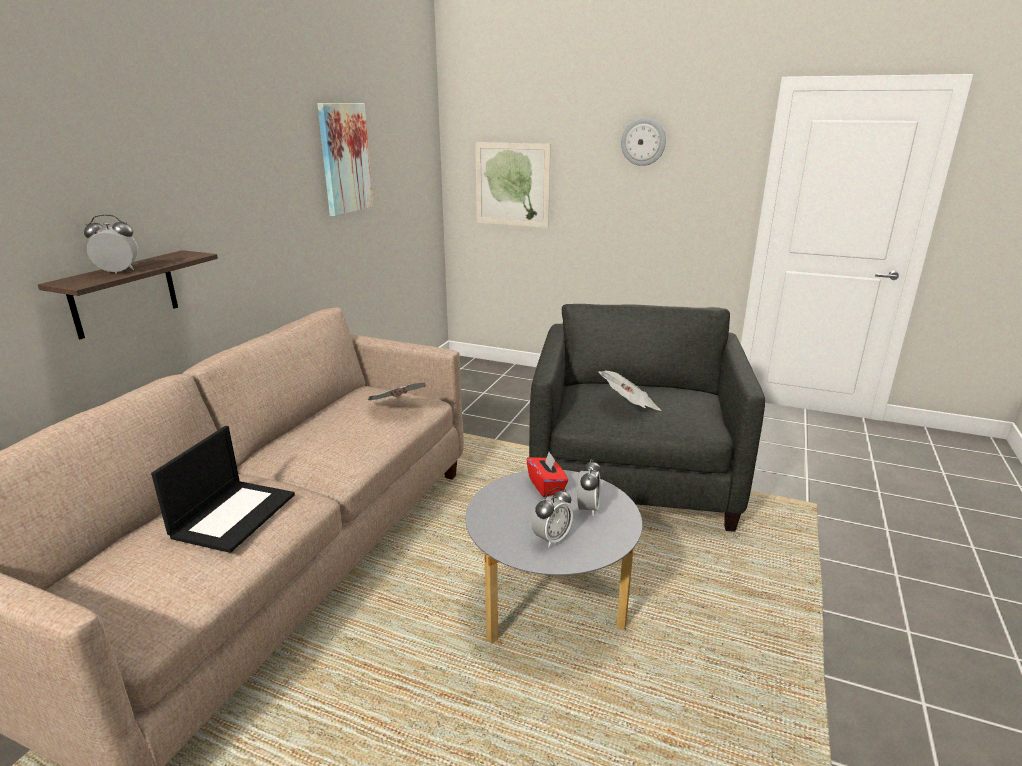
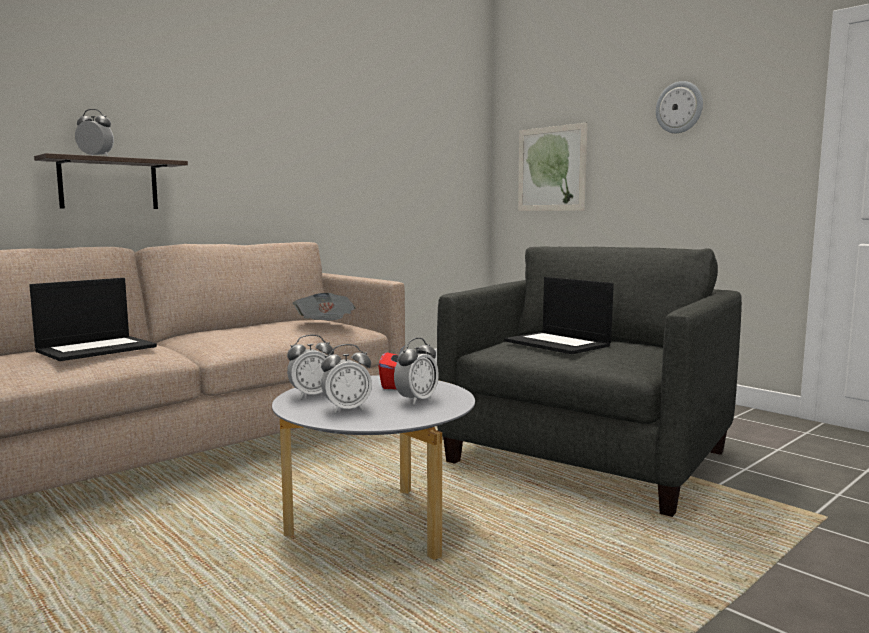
camera: 25 degrees right, 15 degrees down
(344, 158) = (363, 125): picture -> none
(497, 523) = (311, 395): none -> alarm clock
(629, 406) = (558, 343): newspaper -> laptop

